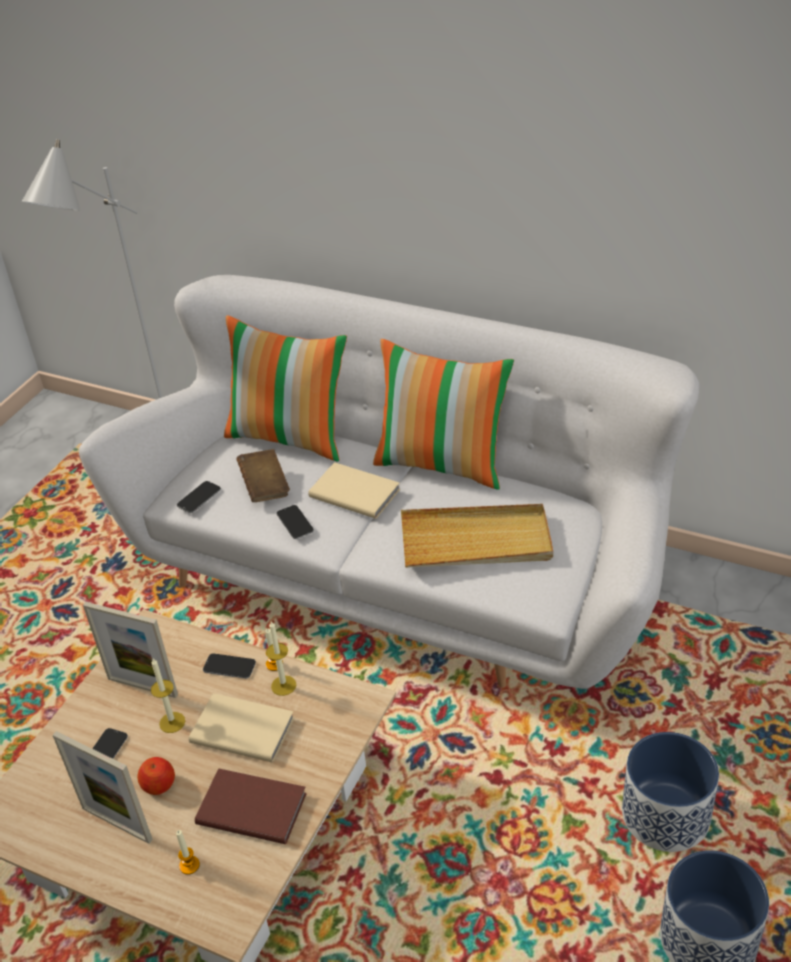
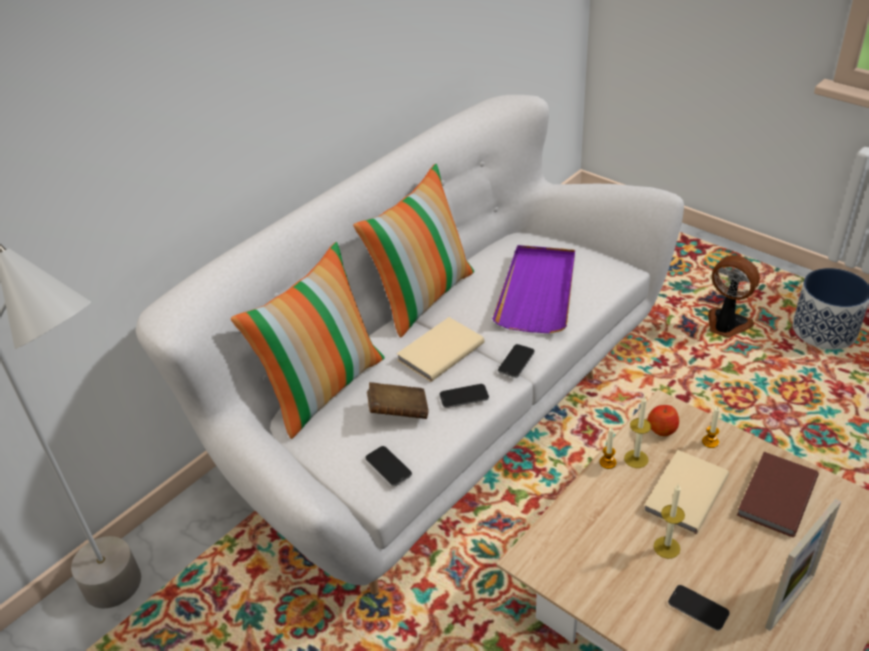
camera: 75 degrees left, 0 degrees up
(142, 686) = (613, 569): picture frame -> none
(159, 785) = (744, 563): apple -> apple (662, 429)
(189, 865) = (838, 546): candle -> candle (710, 442)
(229, 667) = (603, 496): phone -> phone (516, 361)
(476, 541) = (538, 291): beige tray -> purple tray
(665, 814) = (726, 325): planter -> fan

